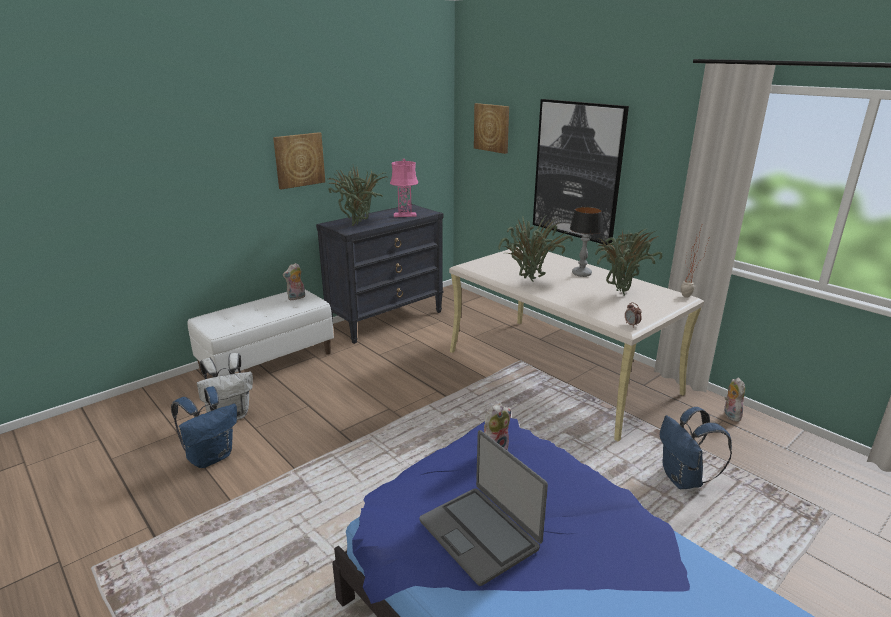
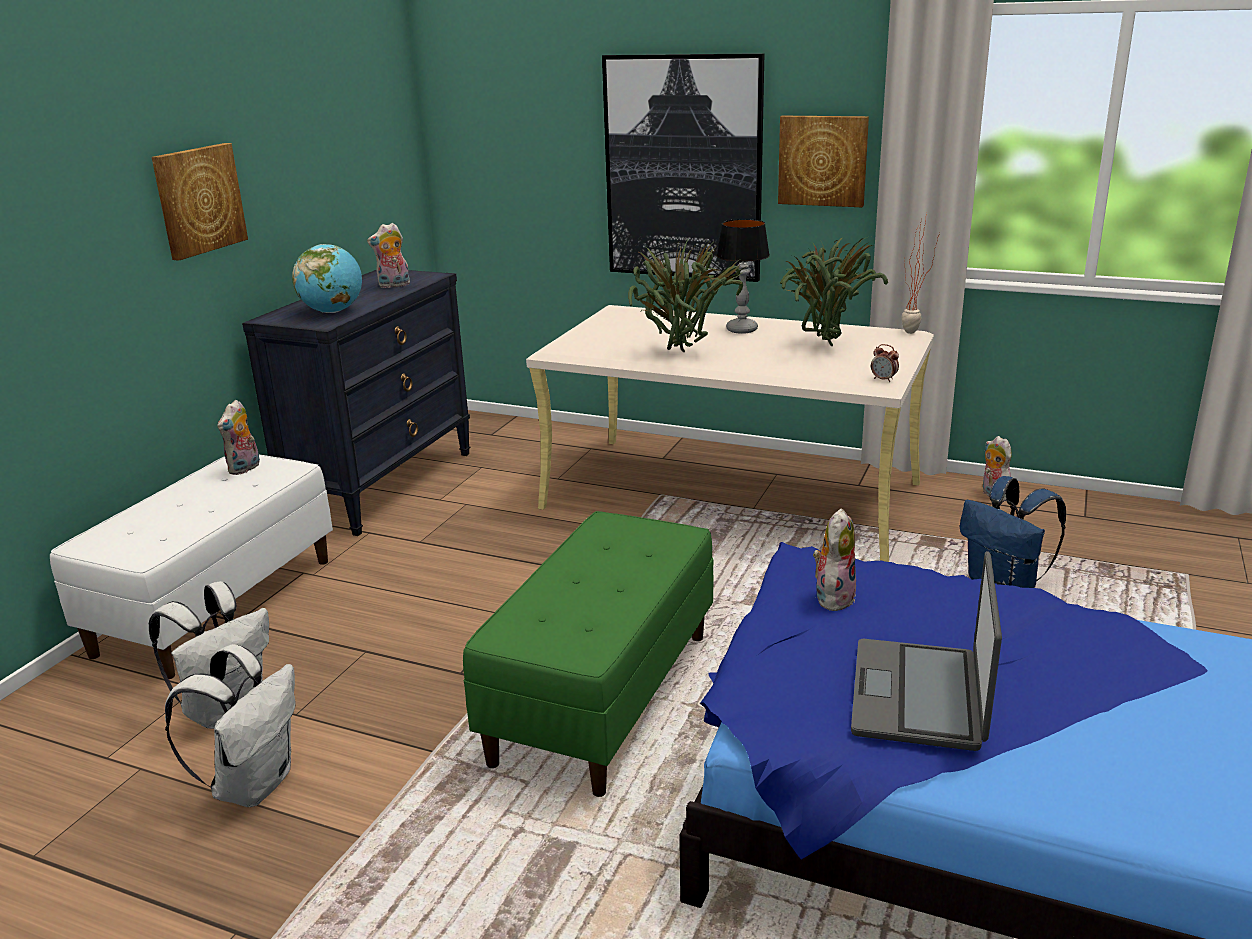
camera: 25 degrees left, 0 degrees up
(211, 457) = (253, 784): blue backpack -> white backpack
(360, 225) = (333, 311): potted plant -> globe
(394, 469) = (604, 698): none -> green bench
(405, 215) = (393, 286): pink table lamp -> plush toy
(480, 534) = (919, 696): laptop -> laptop turned 75 degrees clockwise
(492, 128) = (505, 115): picture -> picture (823, 160)

